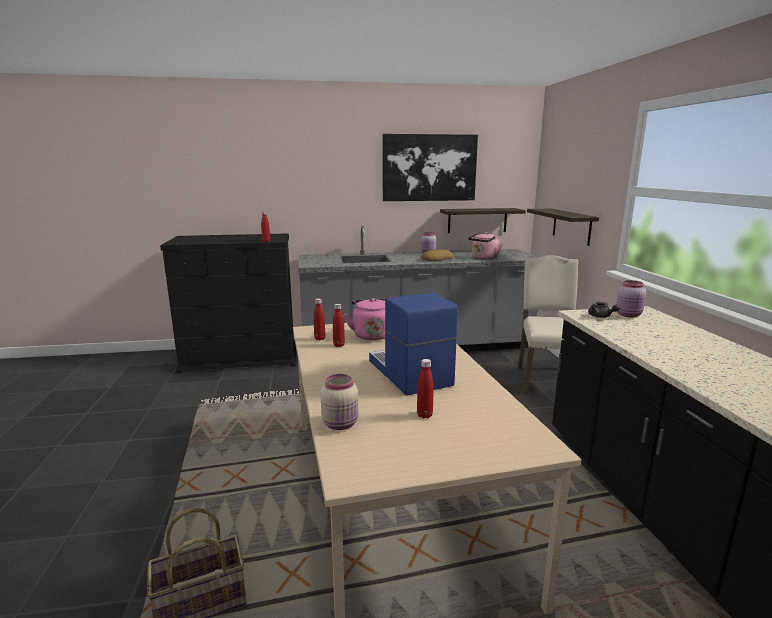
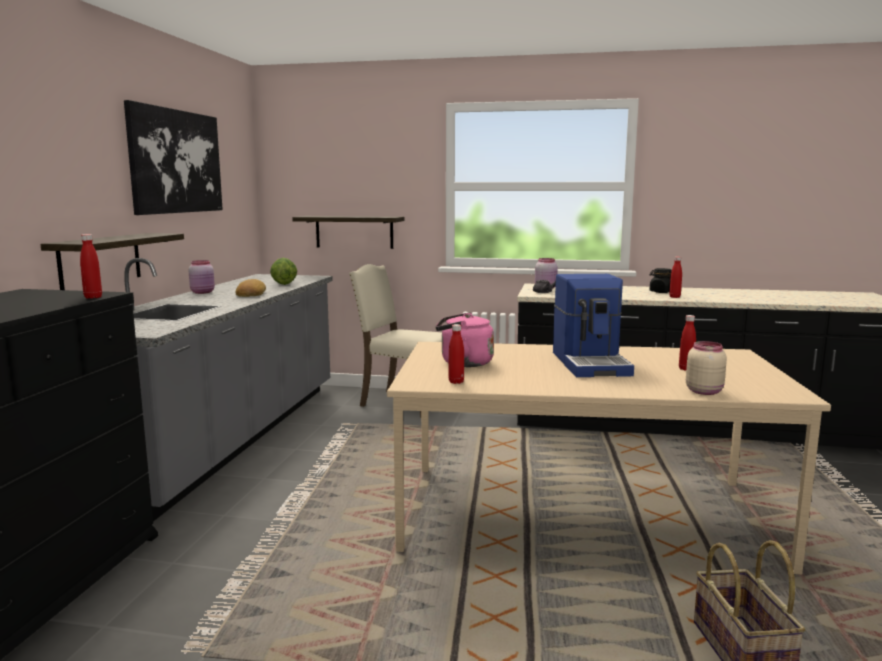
camera: 70 degrees left, 5 degrees down
(339, 345) = (489, 377): red bottle -> red bottle (674, 297)
(408, 373) = (591, 363): coffee machine -> coffee machine turned 90 degrees counterclockwise
(477, 220) = (223, 239): shelf -> shelf (100, 261)
(484, 258) = (284, 284): pink kettle -> lettuce
(730, 365) = (661, 292): none -> black jar

